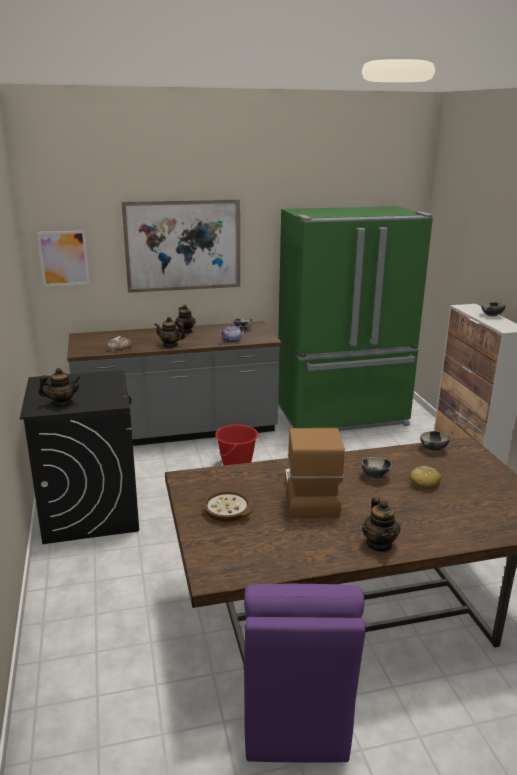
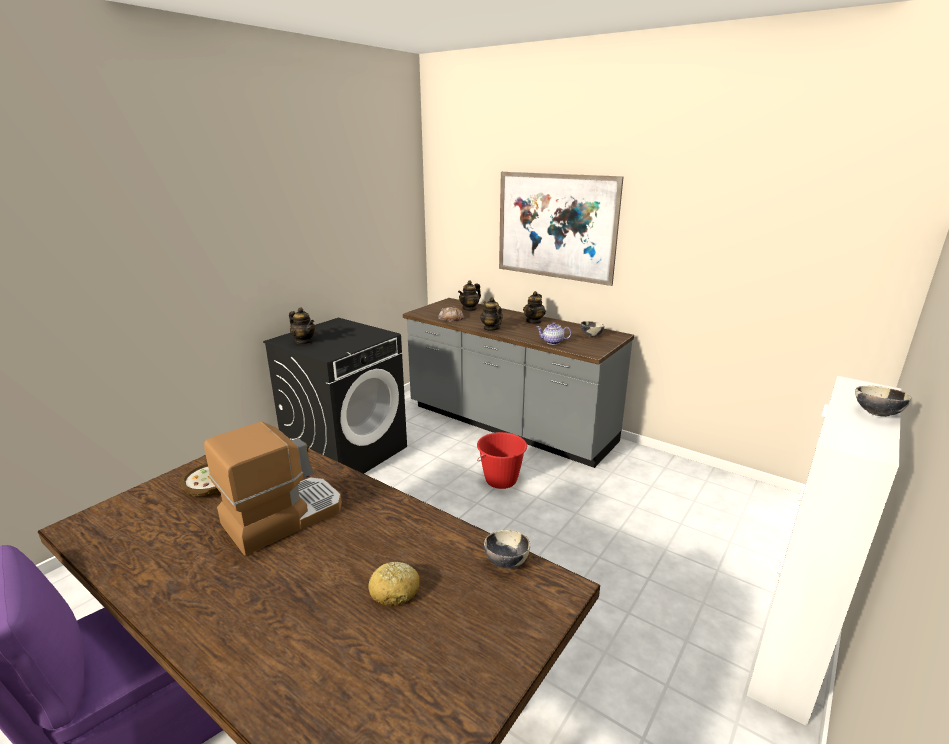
camera: 50 degrees right, 0 degrees up
(64, 258) = (452, 224): picture -> none
(343, 417) = (700, 492): green fridge -> none
(375, 476) = (372, 543): bowl -> none
(379, 544) = (196, 612): teapot -> teapot (469, 309)

